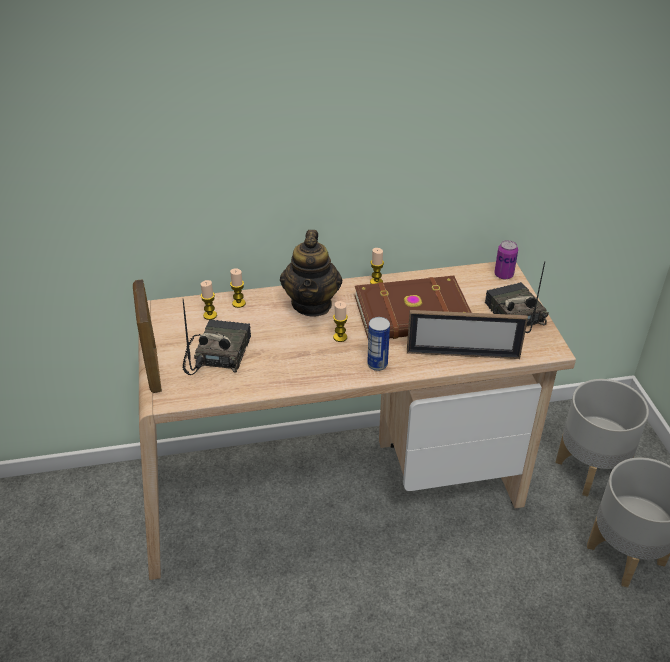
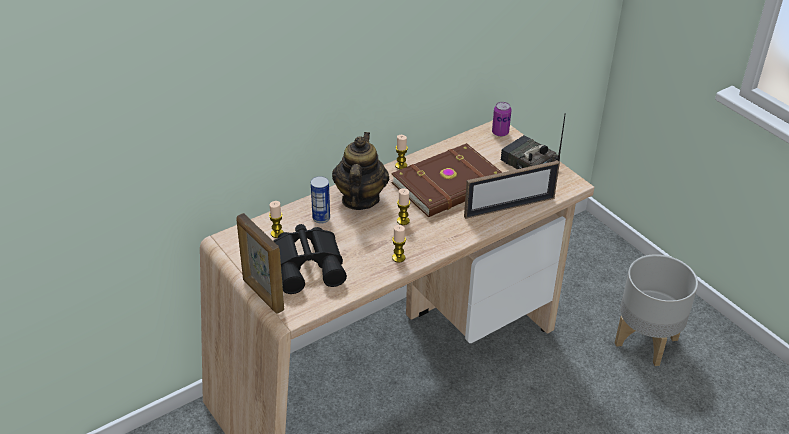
camera: 25 degrees left, 0 degrees up
(217, 354) = (309, 264): radio -> black binoculars
(239, 303) = (295, 216): candle -> candle (398, 258)
(312, 304) = (360, 199): teapot -> teapot turned 150 degrees counterclockwise
(377, 364) = (448, 234): can -> can (321, 218)
(590, 470) = (588, 284): grey planter -> none

